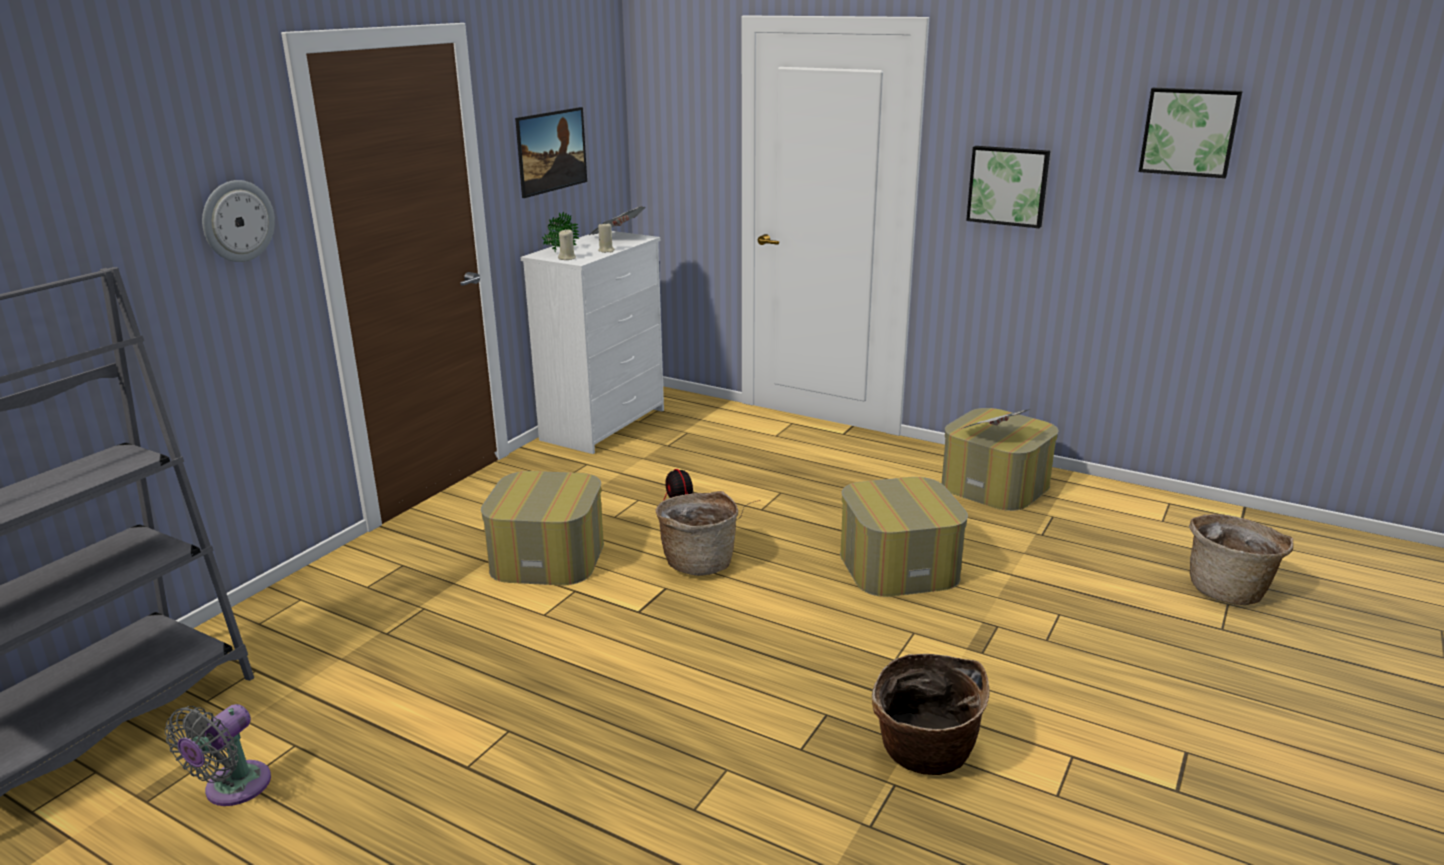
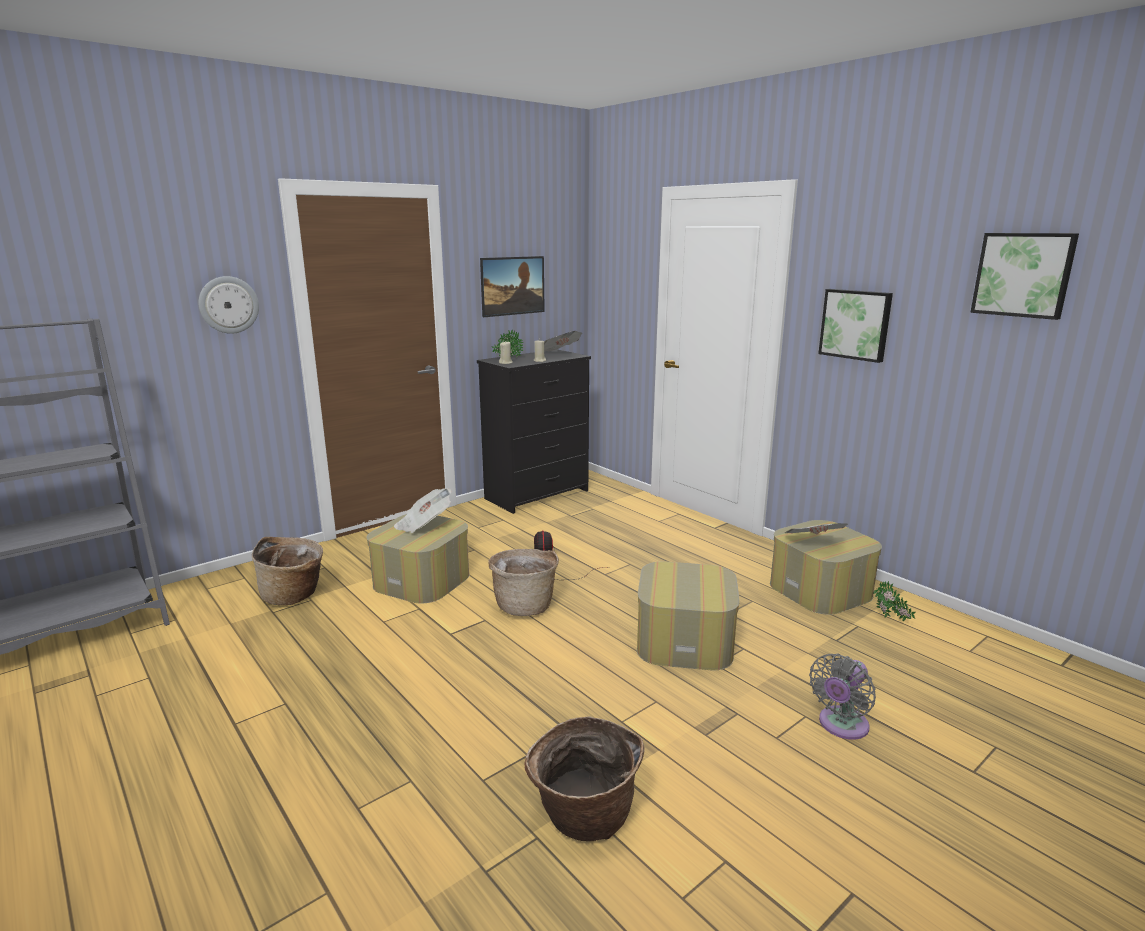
camera: 20 degrees right, 5 degrees down
(232, 789) = (86, 698): grey fan -> grey fan (841, 726)
(542, 486) = (424, 525): none -> newspaper
(605, 424) = (538, 494): white dresser -> black dresser
(1078, 503) = (891, 619): none -> potted plant
(1228, 589) = (1005, 732): basket -> basket (294, 595)

